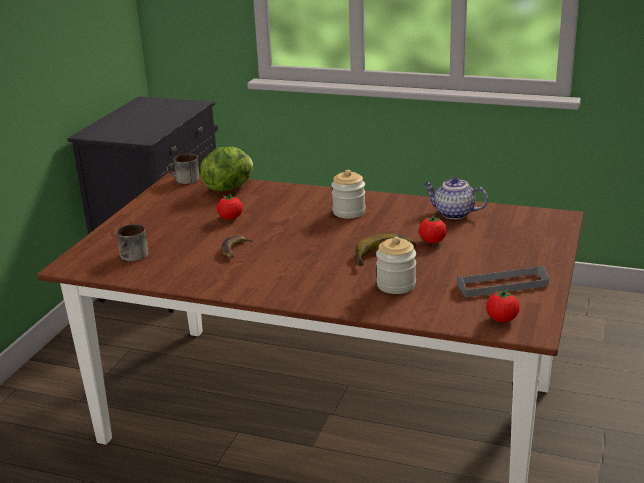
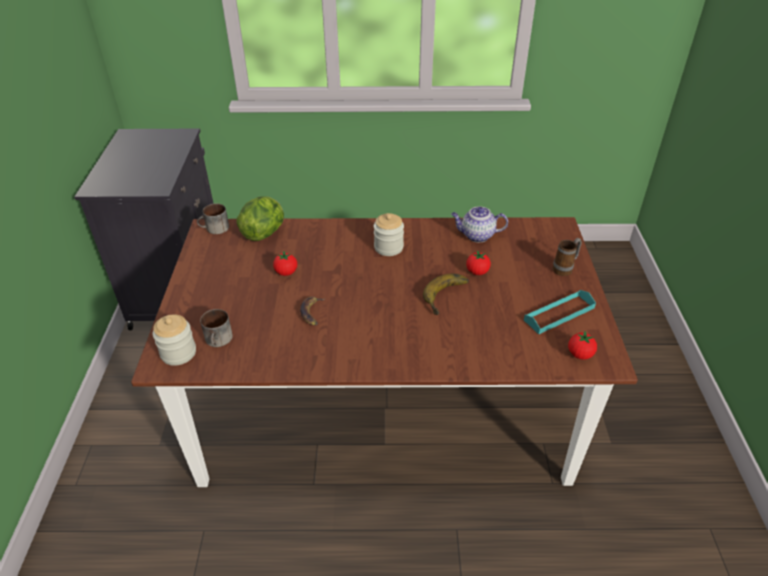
camera: 20 degrees left, 15 degrees up
(396, 285) = (475, 331): jar -> jar (178, 353)
(502, 285) = (559, 314): grey tray -> turquoise tray
(538, 251) = (565, 268): none -> mug

